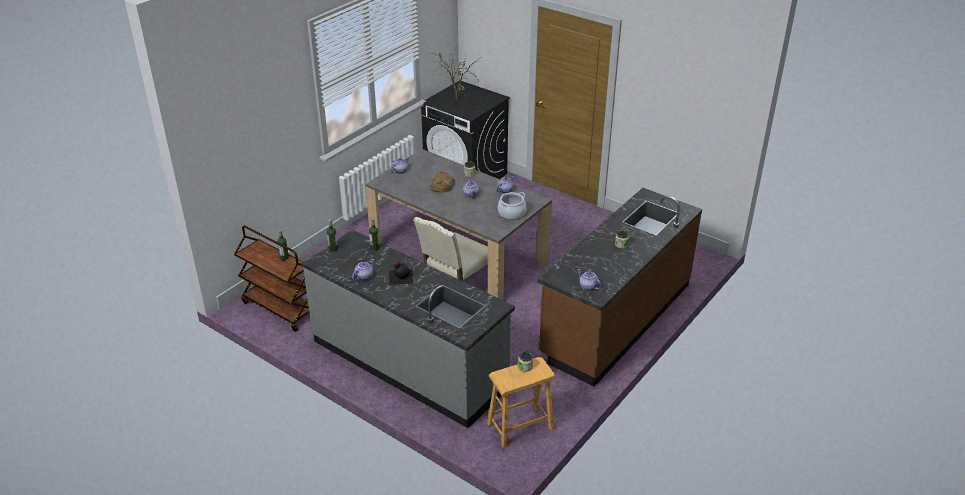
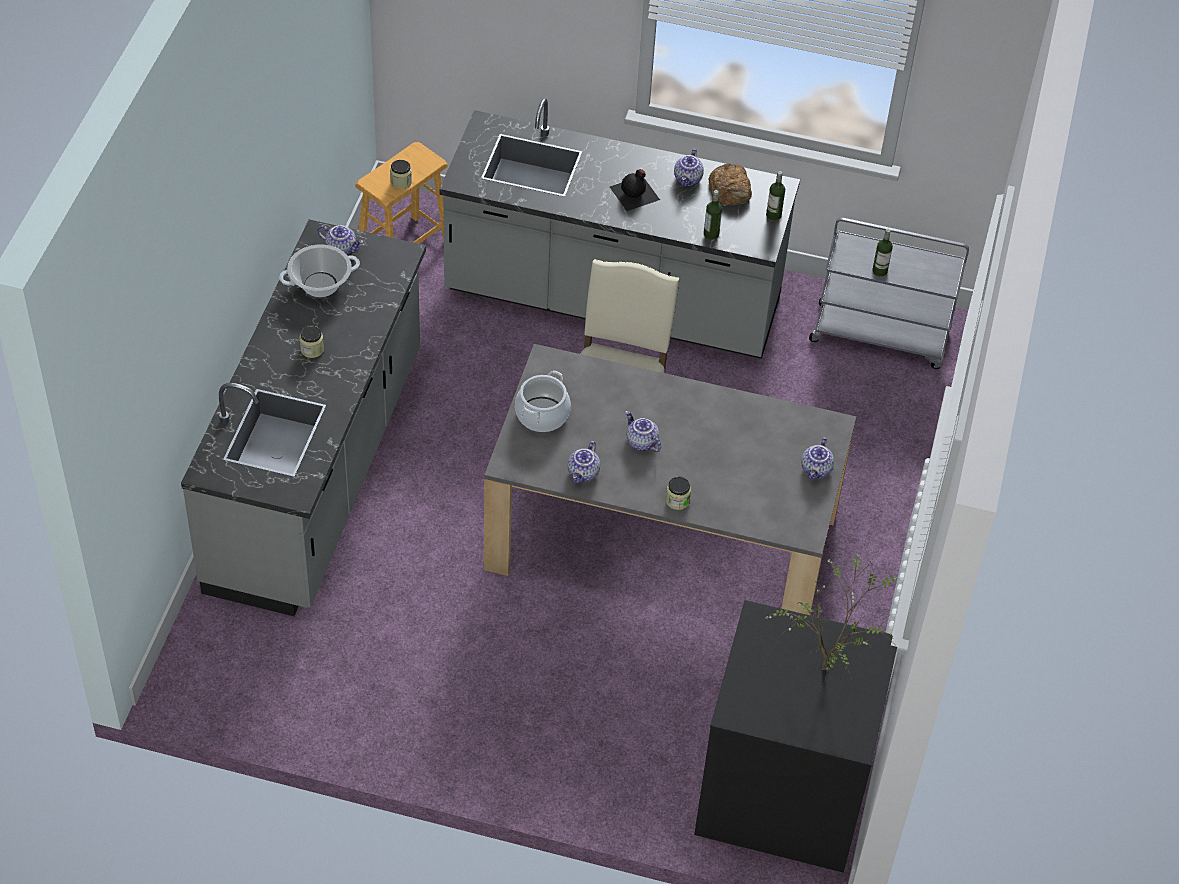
camera: 155 degrees right, 15 degrees up
(279, 309) = (881, 336): brown cart -> grey cart
(442, 185) = (710, 452): bread -> bread (730, 189)
(606, 272) = (320, 284): none -> cooking pot
(615, 319) = (318, 472): brown counter -> grey counter

